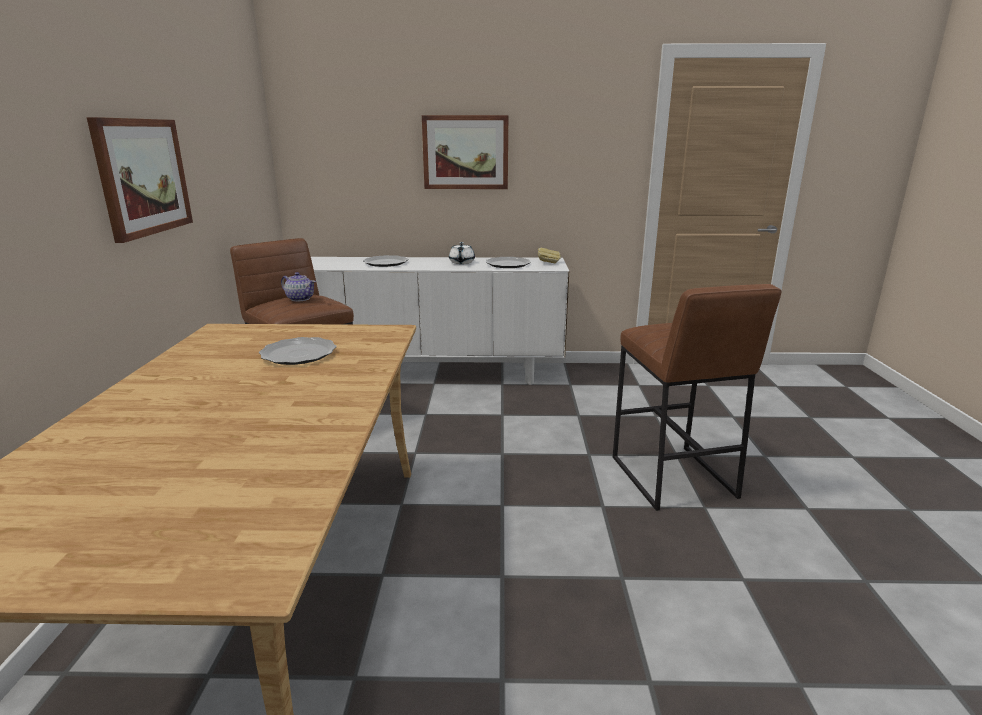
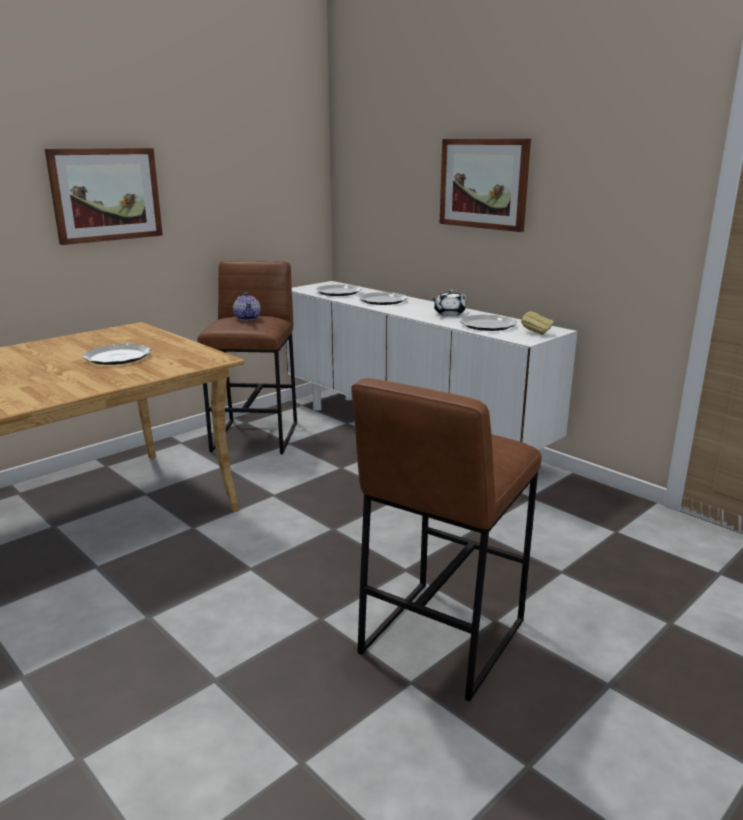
camera: 45 degrees right, 0 degrees up
(328, 263) = (338, 292): none -> plate

